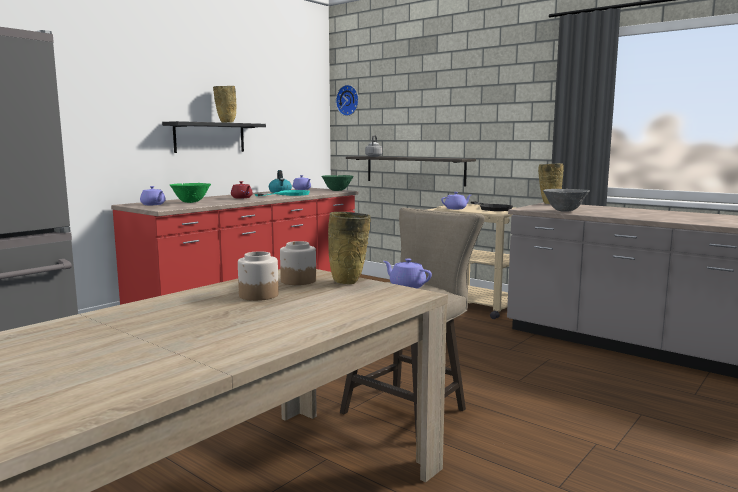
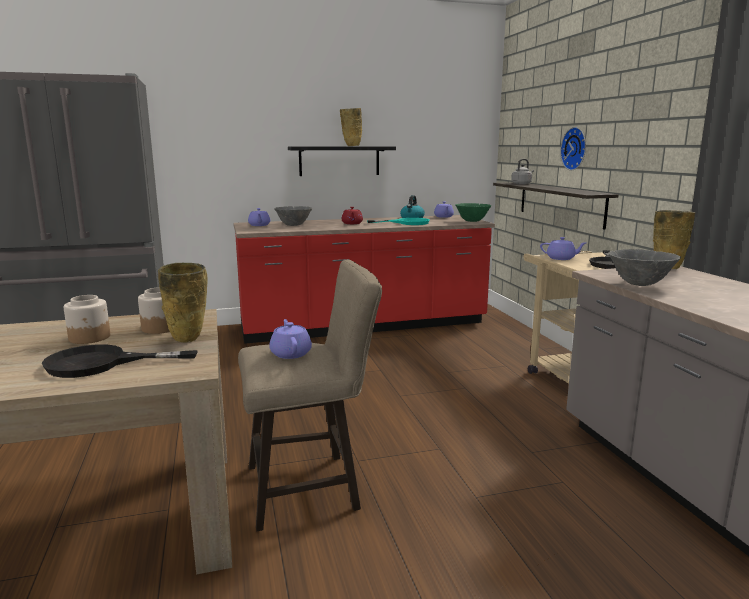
camera: 35 degrees right, 5 degrees up
(191, 202) = (293, 225): green bowl -> grey bowl
(335, 304) = (101, 363): none -> black frying pan
(348, 100) = (513, 116): wall clock -> wall clock (575, 148)

